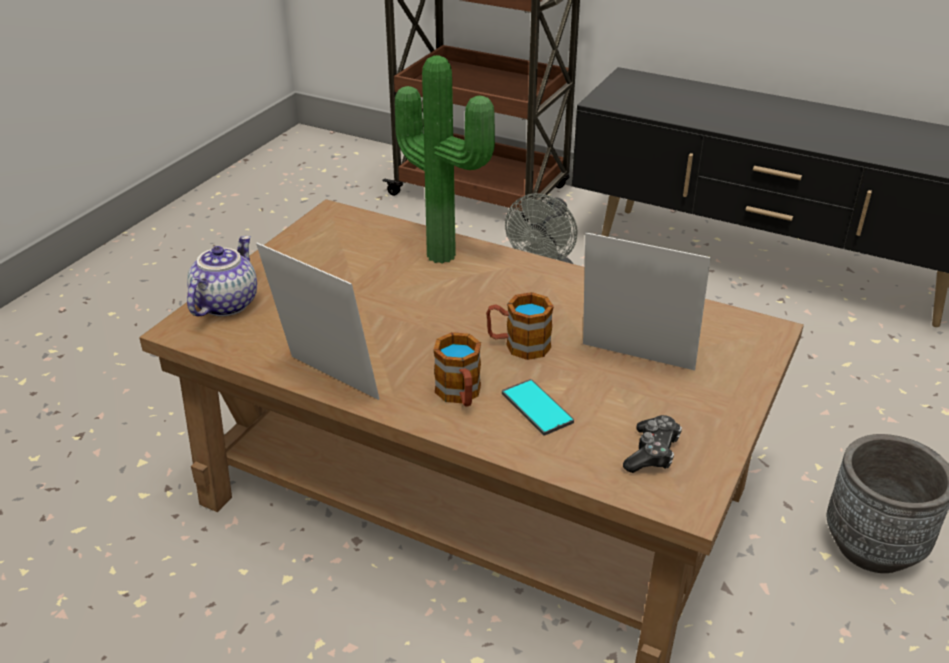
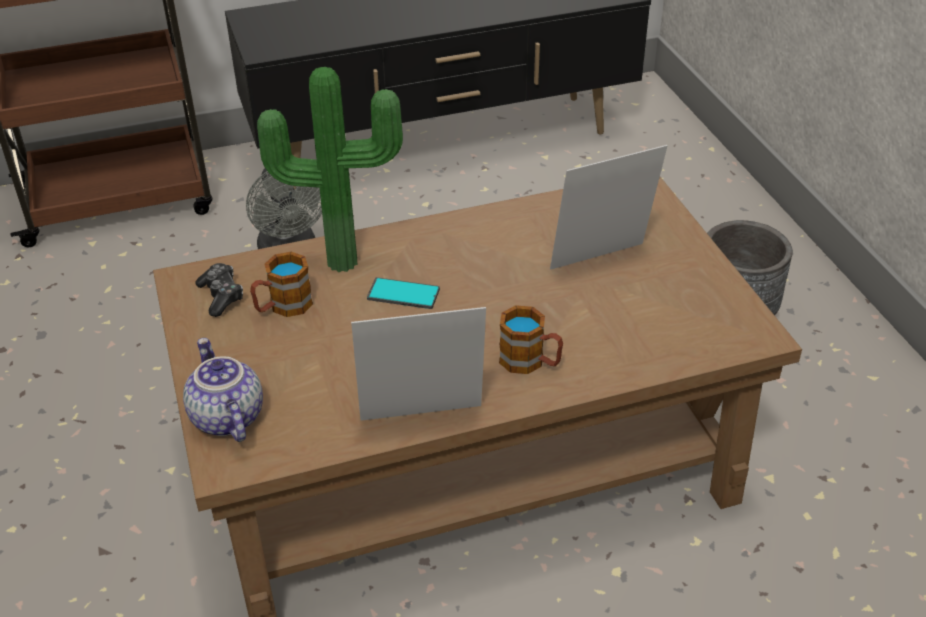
camera: 45 degrees left, 5 degrees up
(518, 345) = (511, 298): mug -> mug (283, 307)
(536, 408) = (591, 336): phone -> phone (403, 294)
(652, 453) = (699, 317): game controller -> game controller (221, 296)

